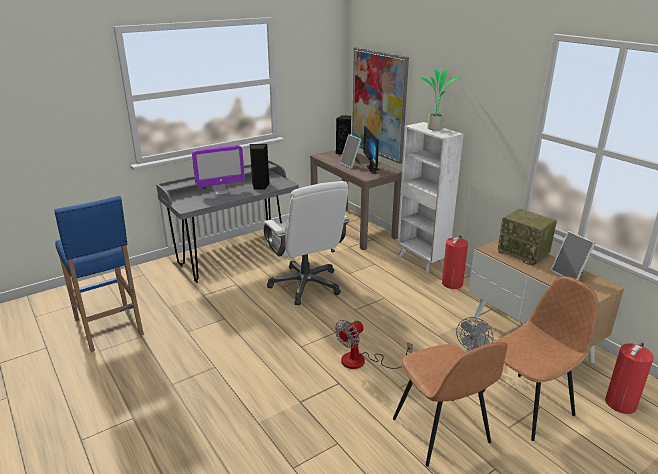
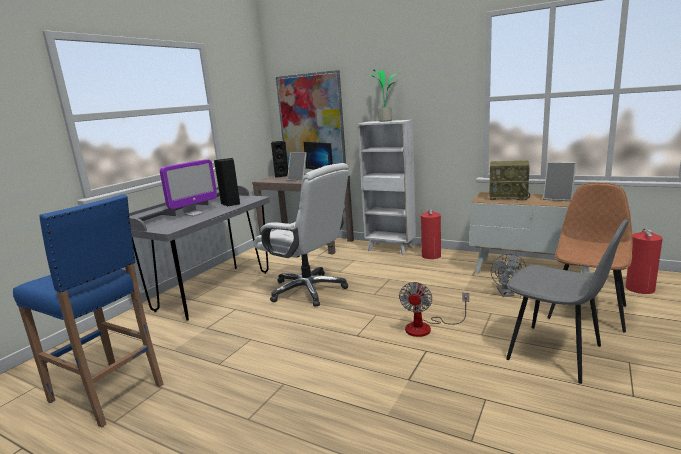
camera: 25 degrees left, 10 degrees down
(442, 432) = (557, 353): brown chair -> grey chair

